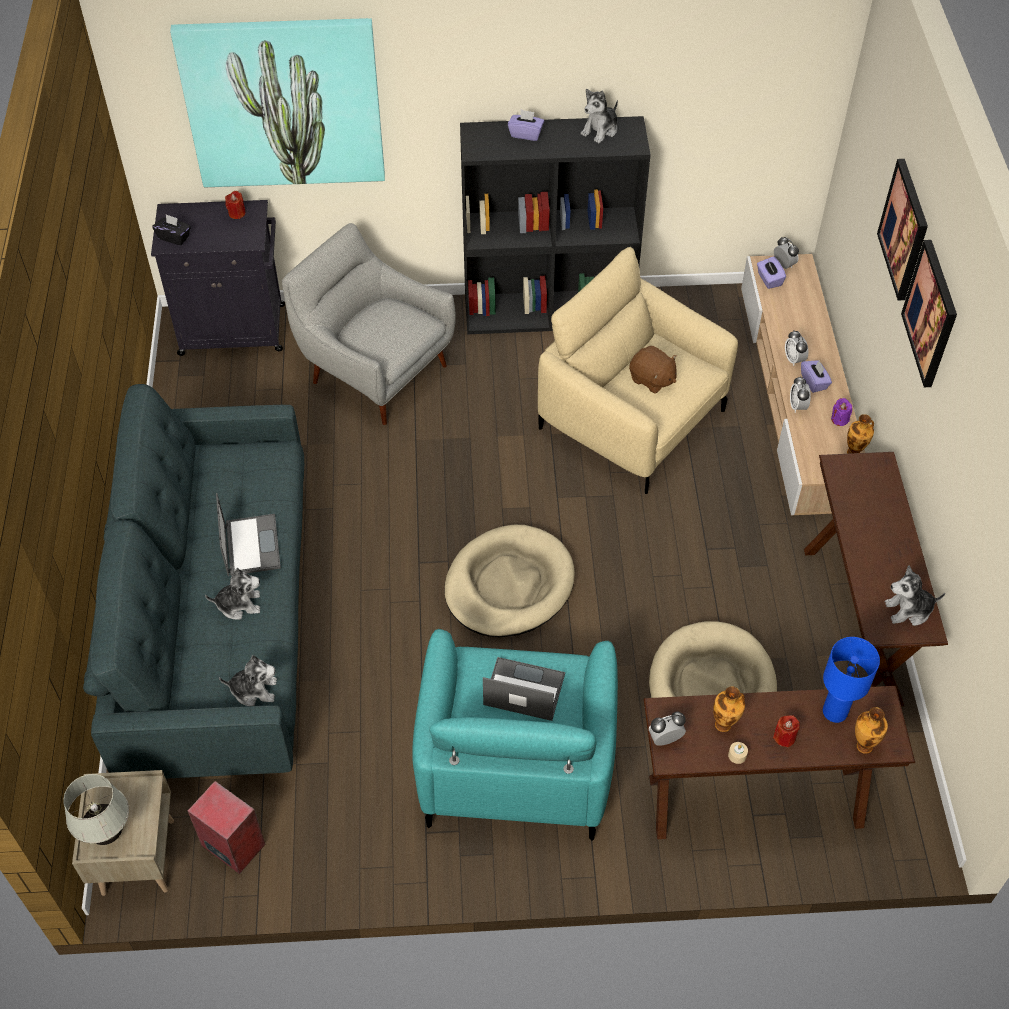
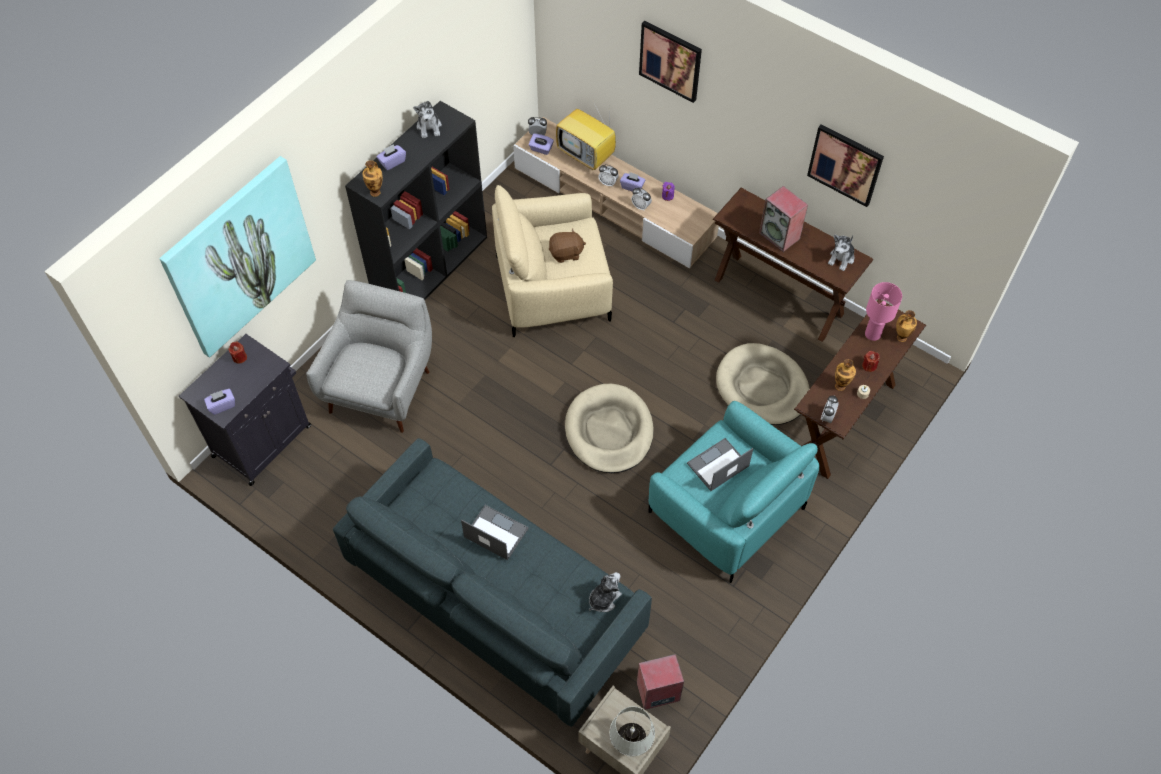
camera: 50 degrees left, 5 degrees up
(174, 237) = (222, 405): black tissue box -> purple tissue box
(239, 604) = (534, 567): plush toy -> none
(374, 371) = (382, 387): grey armchair -> grey armchair turned 120 degrees clockwise
(807, 319) = (587, 155): none -> television
(834, 711) = (872, 334): blue table lamp -> pink table lamp
(854, 453) = (695, 207): vase -> vase (376, 192)
(869, 530) = (780, 236): none -> speaker
(931, 313) = (737, 95): picture -> picture (845, 164)

